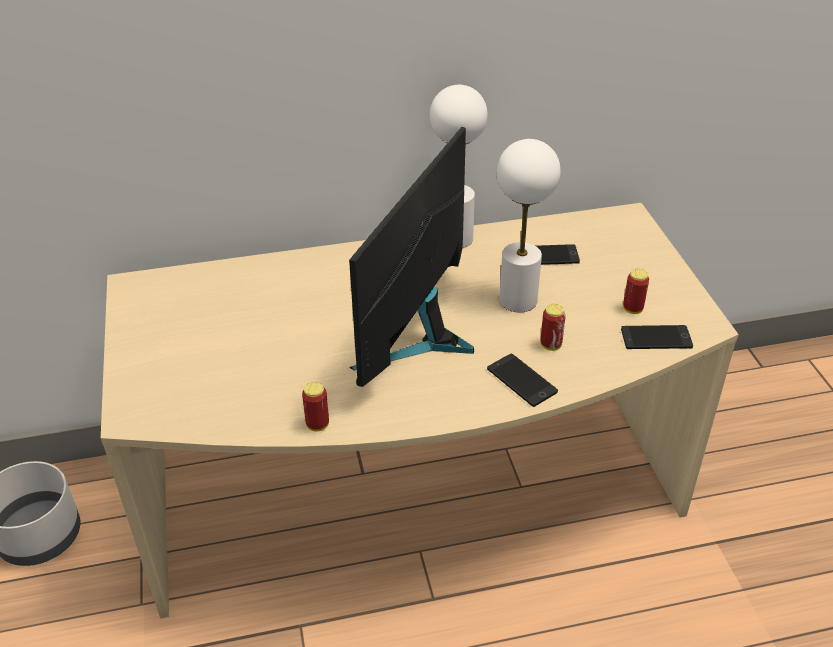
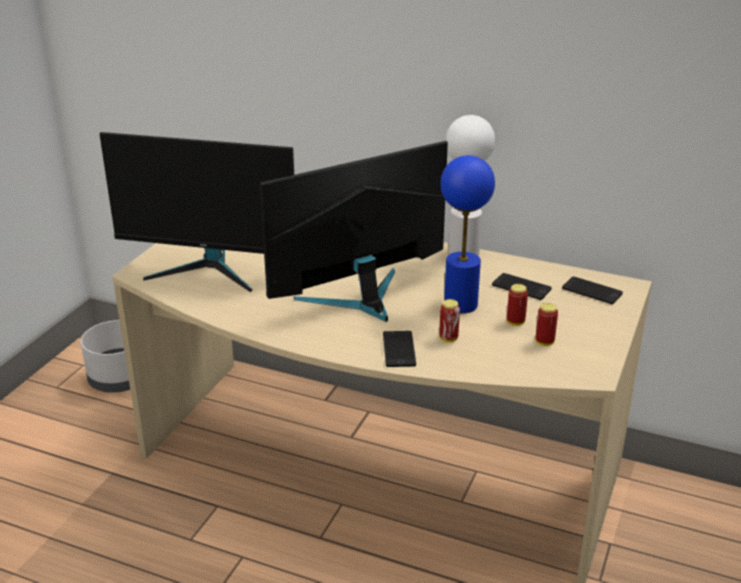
camera: 35 degrees right, 10 degrees down
(213, 373) = (209, 269): none -> monitor
(317, 425) = (235, 318): can -> can (515, 322)
(518, 300) = (461, 304): white table lamp -> blue table lamp
(656, 338) = (538, 366): phone -> phone (592, 291)

